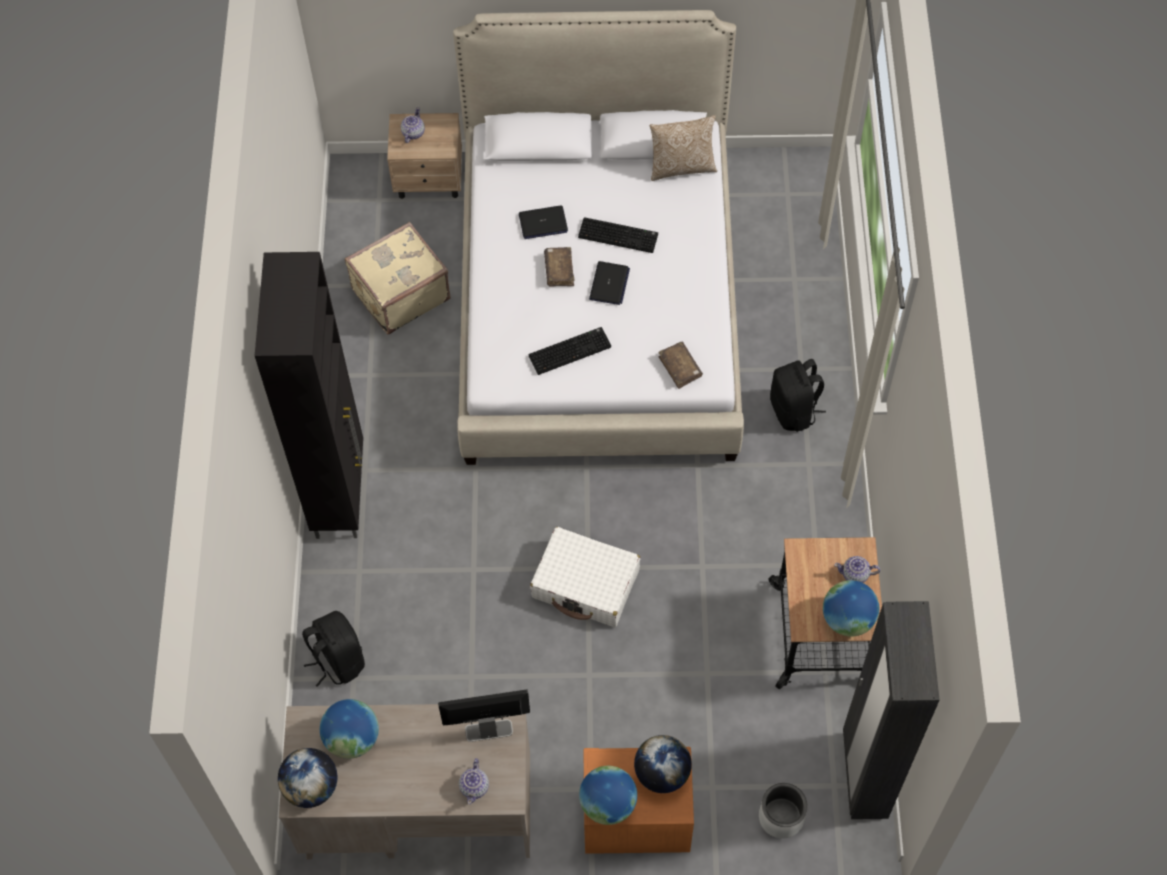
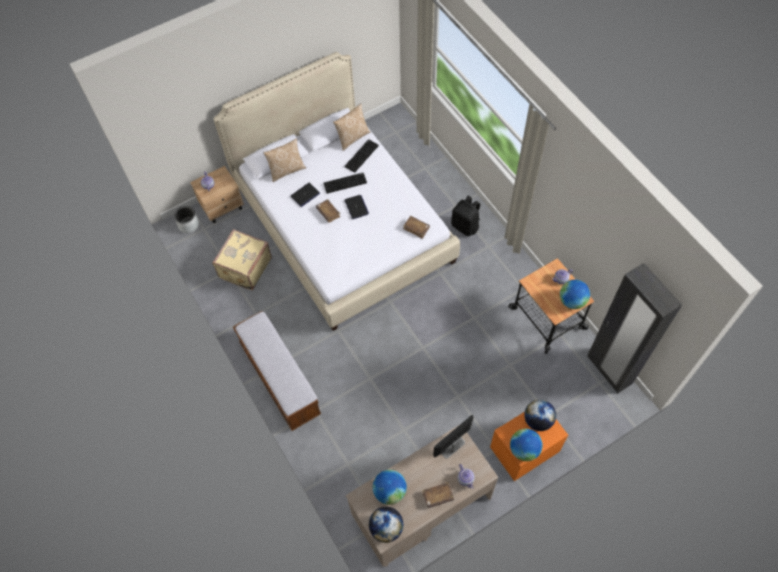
camera: 30 degrees left, 0 degrees up
(337, 660) = (334, 460): black backpack -> none
(340, 493) = (280, 378): black cabinet -> bench
(416, 787) = (438, 496): none -> brown book
(541, 169) = (287, 170): none -> pillow
(570, 350) = (359, 247): keyboard -> keyboard (361, 155)
(586, 584) = (427, 355): white suitcase -> none
(780, 817) = (587, 411): grey planter -> grey planter (188, 225)

